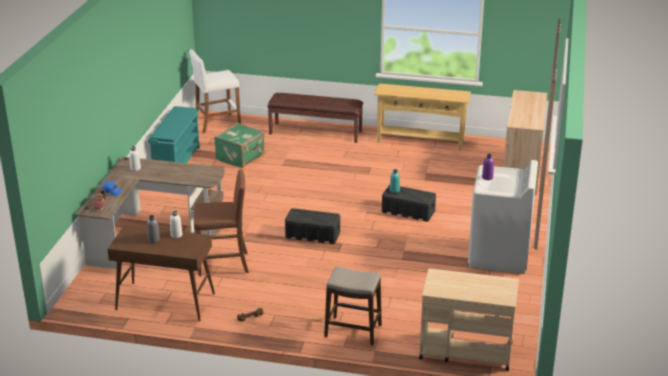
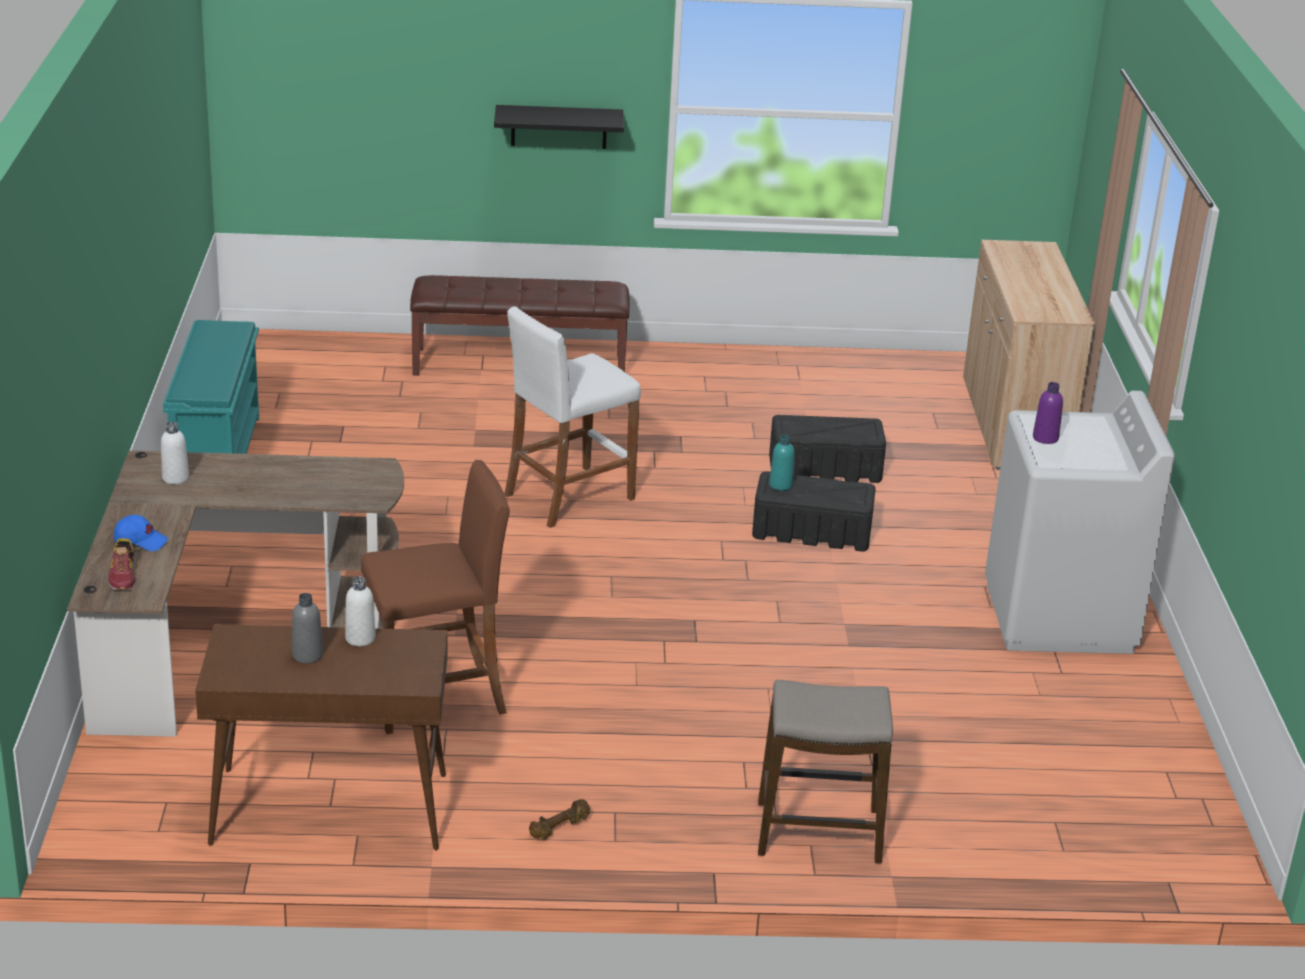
camera: 15 degrees left, 0 degrees up
(216, 123) = (277, 357): white stool -> white stool (568, 497)
(241, 157) = (369, 434): green suitcase -> none
(313, 235) = (620, 606): black storage box -> black storage box (825, 468)
(335, 32) = (559, 127): none -> black shelf
(420, 141) = (764, 369): beige console table -> none
(465, 351) = (1094, 852): beige cart -> none

